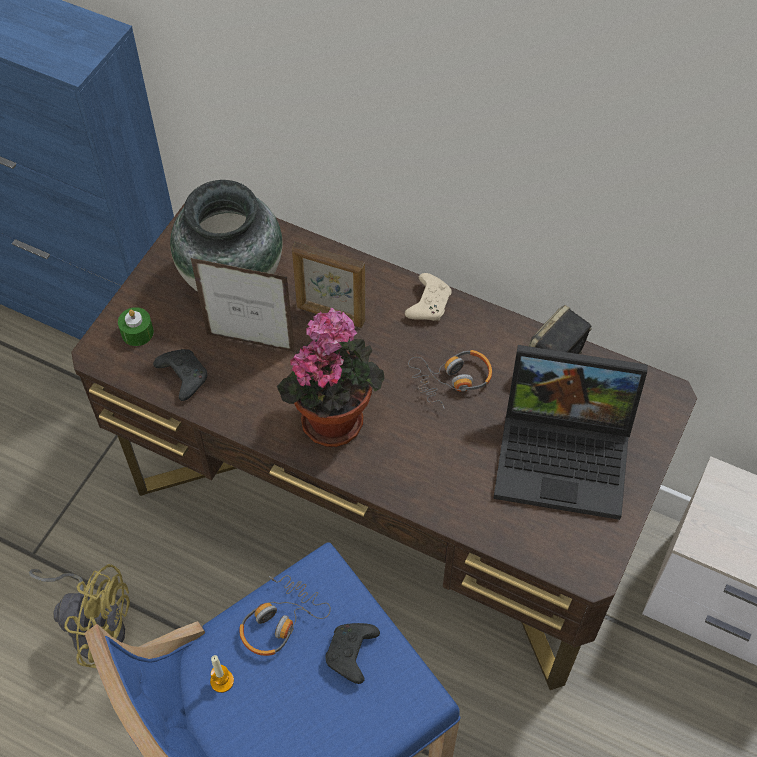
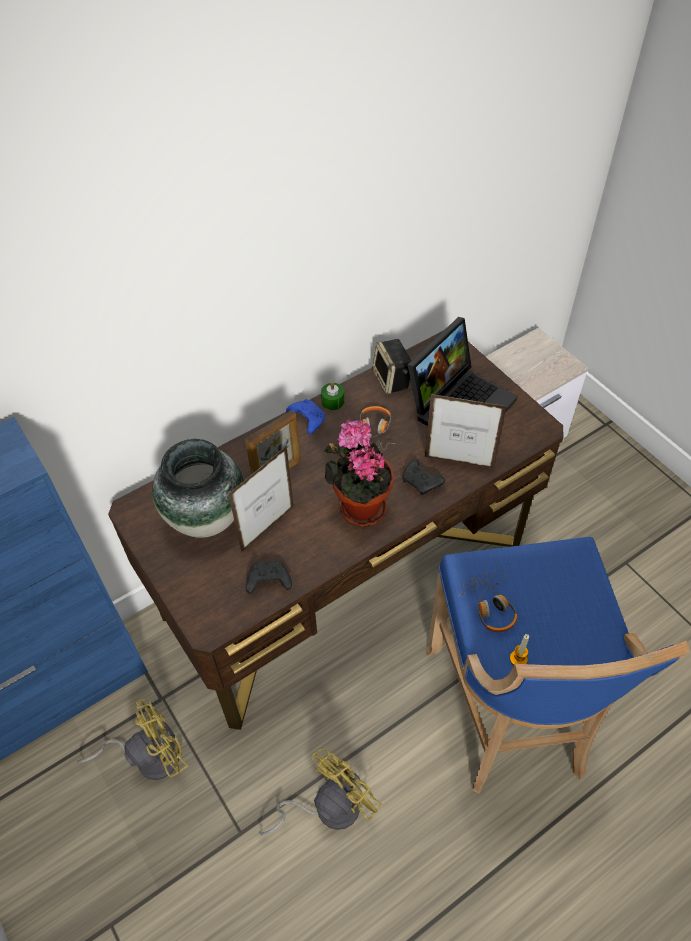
camera: 60 degrees left, 5 degrees down
(72, 429) = (149, 756): none -> yellow fan
(137, 332) = (208, 596): green candle -> green candle (333, 401)
(351, 655) = (534, 575): black game controller -> black game controller (421, 482)
(429, 303) = (306, 419): beige game controller -> blue game controller
(465, 494) = (459, 463): none -> picture frame

